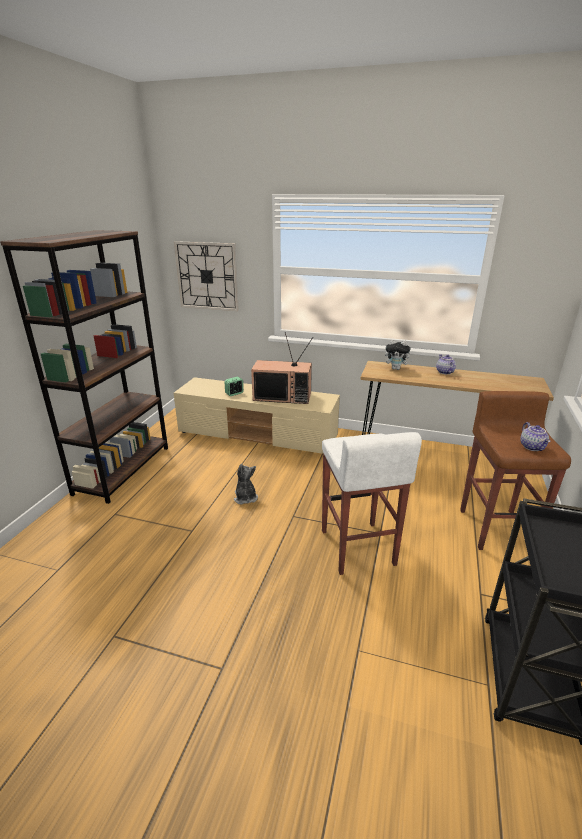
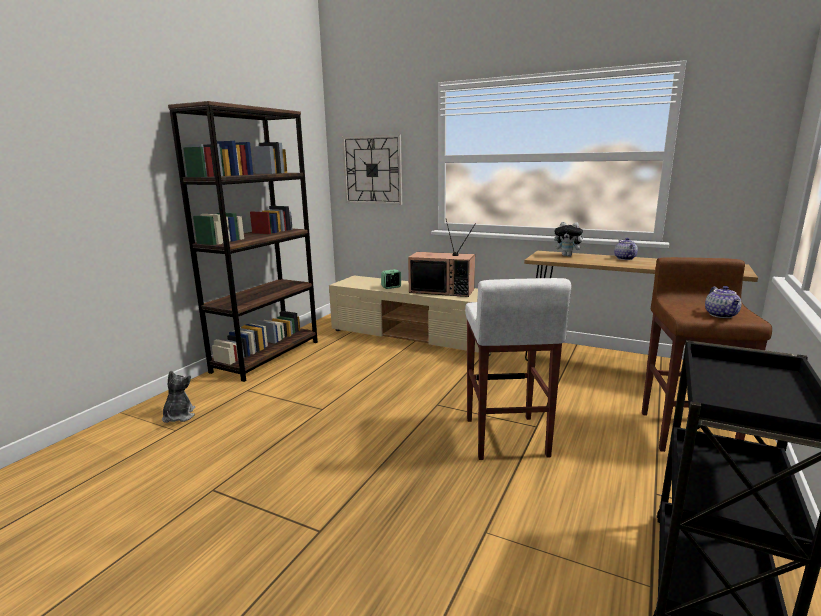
camera: 10 degrees right, 10 degrees down
(245, 498) = (387, 386): plush toy -> plush toy (179, 416)

